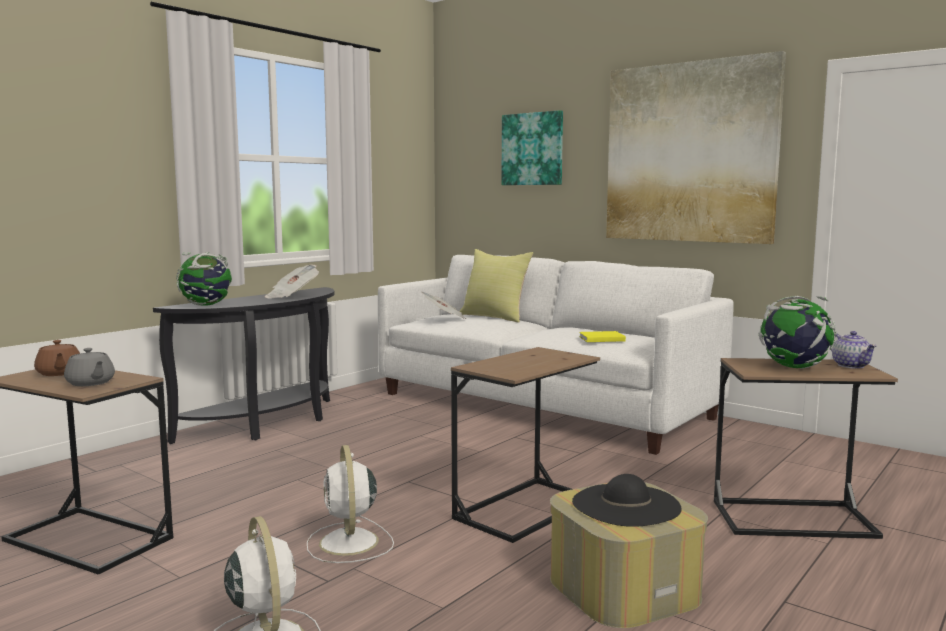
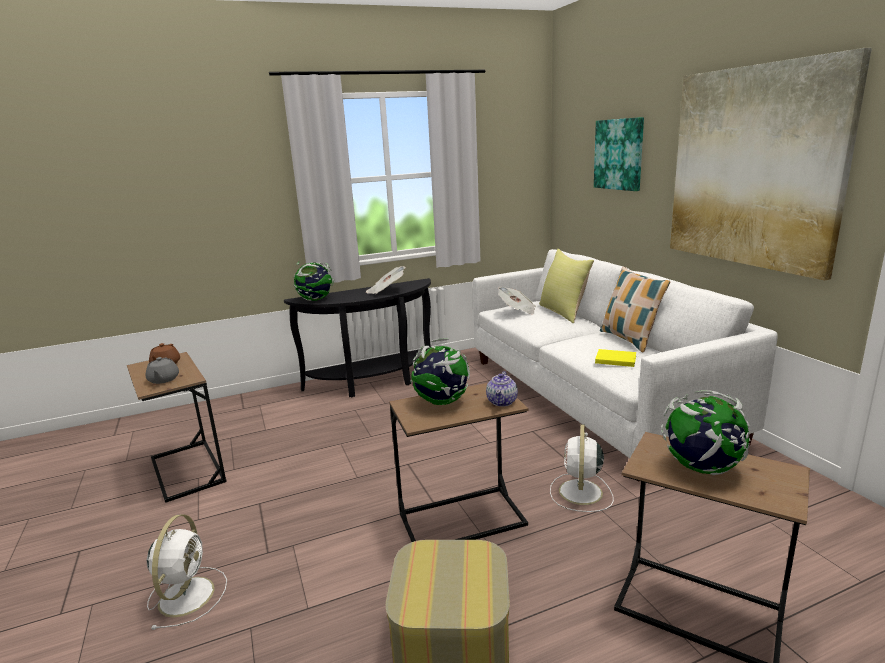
camera: 30 degrees right, 10 degrees up
(349, 543) = (312, 519): white fan -> white fan (580, 493)
(510, 362) = (442, 402): none -> globe
(590, 328) = (630, 339): none -> pillow
(626, 505) = (451, 575): black hat -> none
(851, 366) = (779, 480): teapot -> teapot (502, 402)

